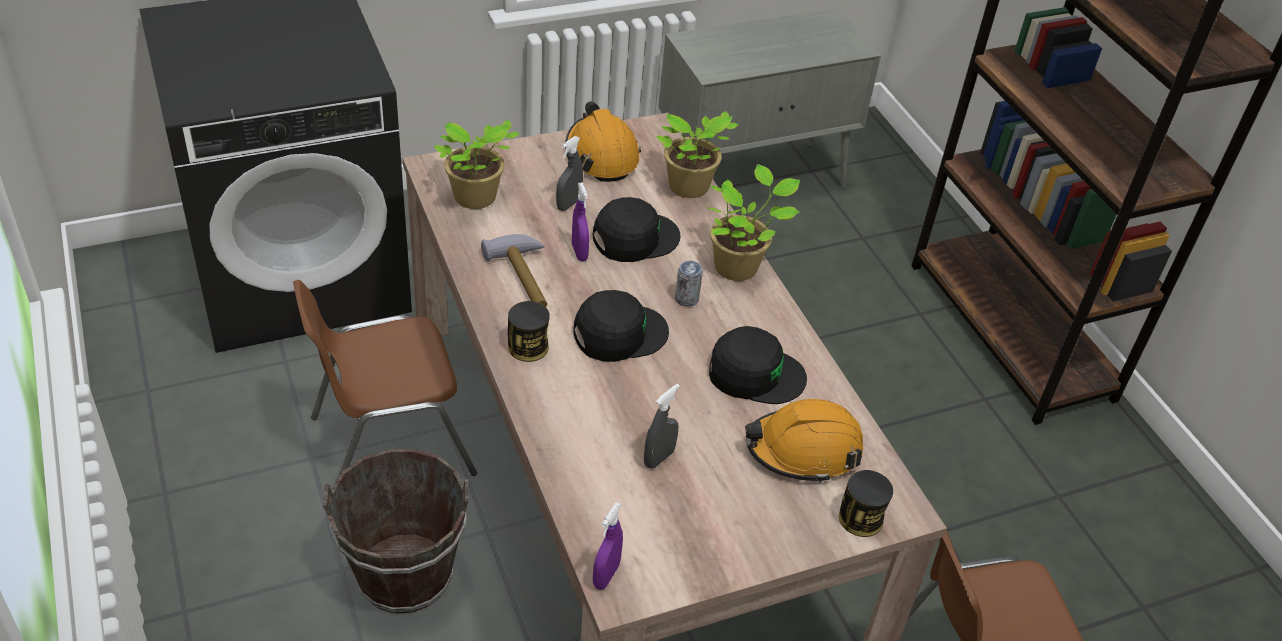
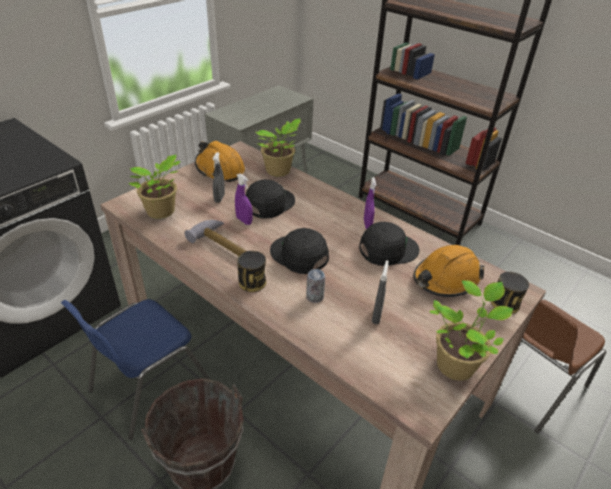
camera: 25 degrees left, 5 degrees down
(389, 444) = (148, 387): brown chair -> blue chair
(606, 575) = (406, 403): purple spray bottle -> purple spray bottle (367, 224)
(619, 333) = (299, 255): black cap -> black cap turned 90 degrees counterclockwise
(686, 299) = (321, 225): can -> can (314, 297)
(739, 266) = (334, 200): potted plant -> potted plant (456, 364)

